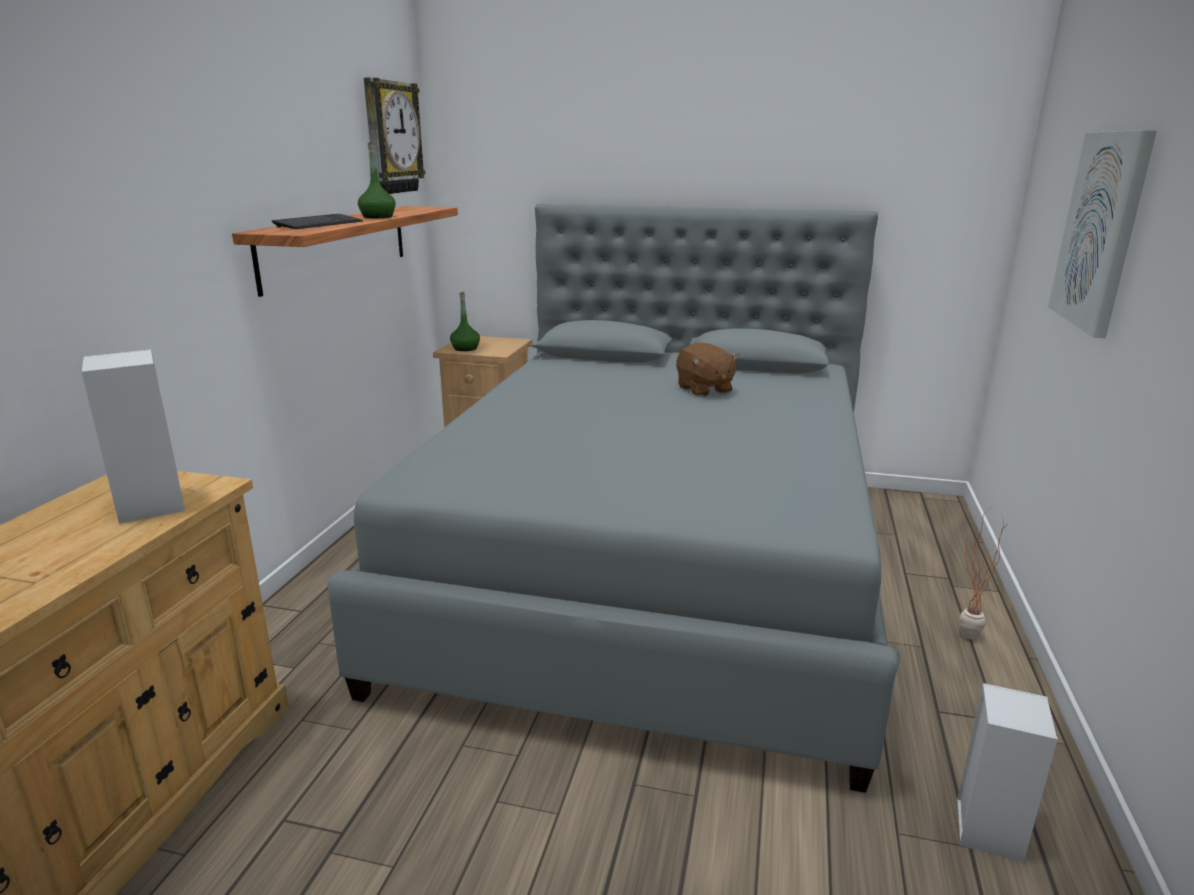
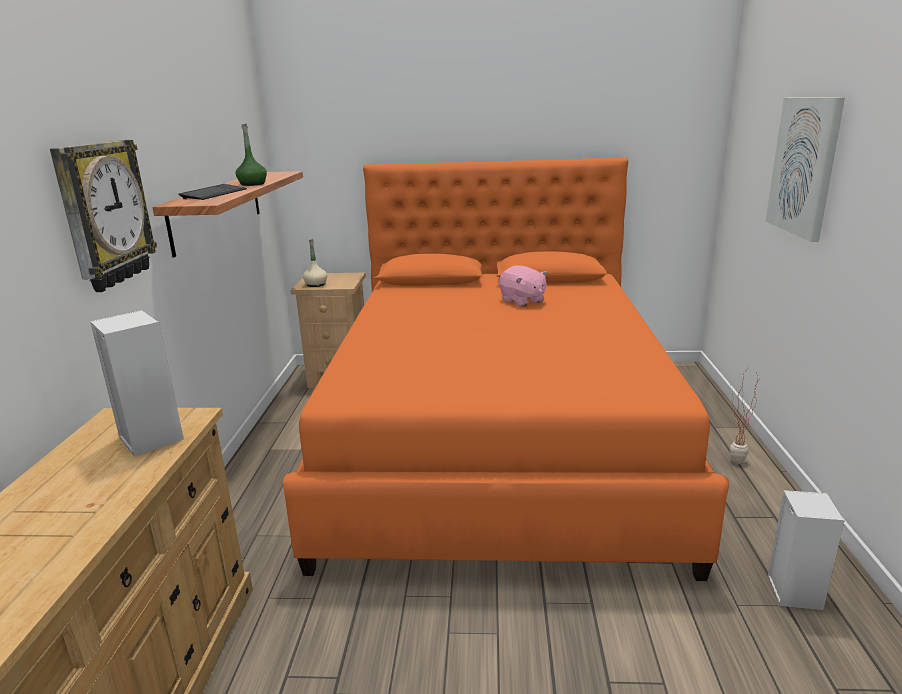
camera: 10 degrees left, 0 degrees up
(391, 138) = (244, 117): wall clock -> wall clock (104, 214)
(465, 348) = (316, 284): green bottle -> beige bottle
(652, 567) = (497, 441): grey bed -> orange bed
(704, 389) = (522, 301): brown plush toy -> pink plush toy

